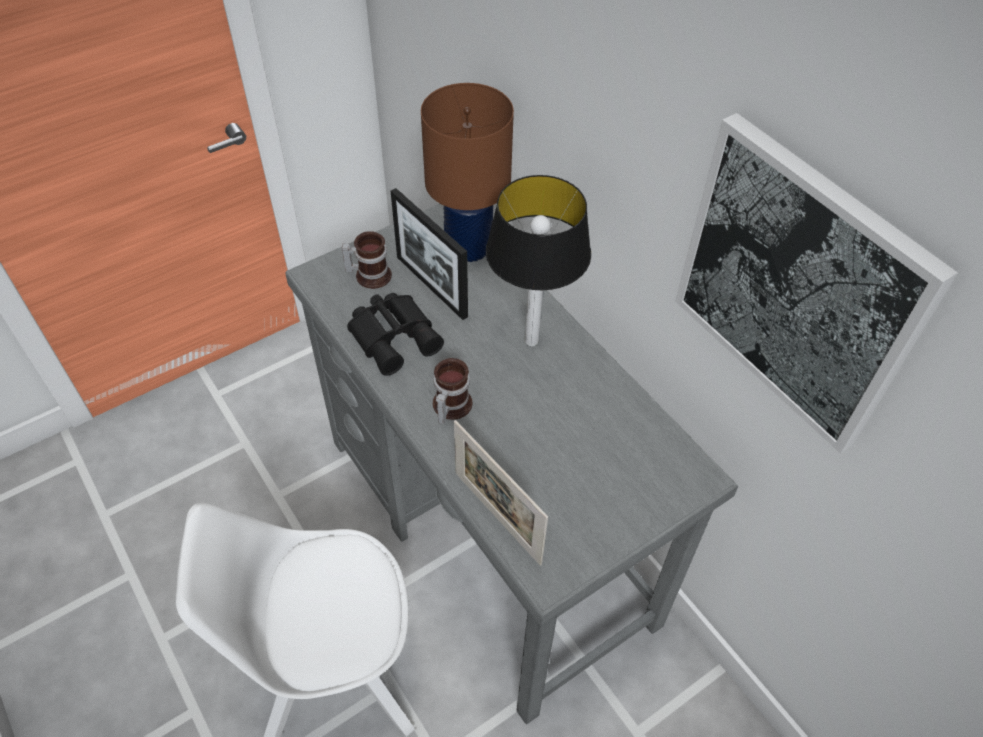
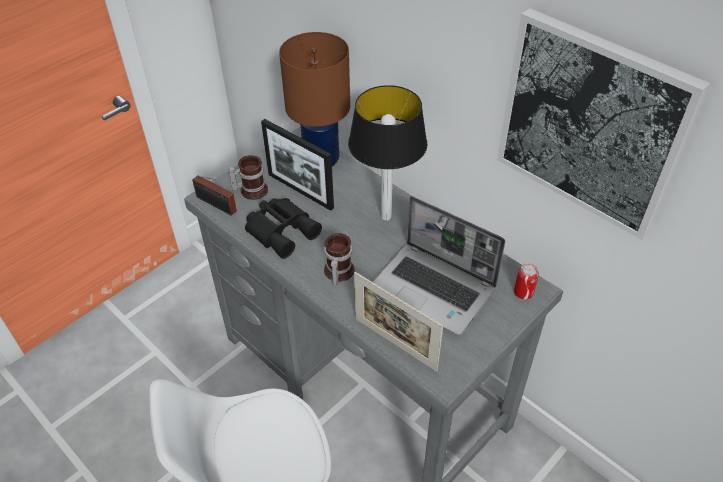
camera: 10 degrees left, 5 degrees down
(324, 289) = (218, 205): none -> radio
(568, 452) = (434, 289): none -> laptop
(683, 479) = (523, 293): none -> can

